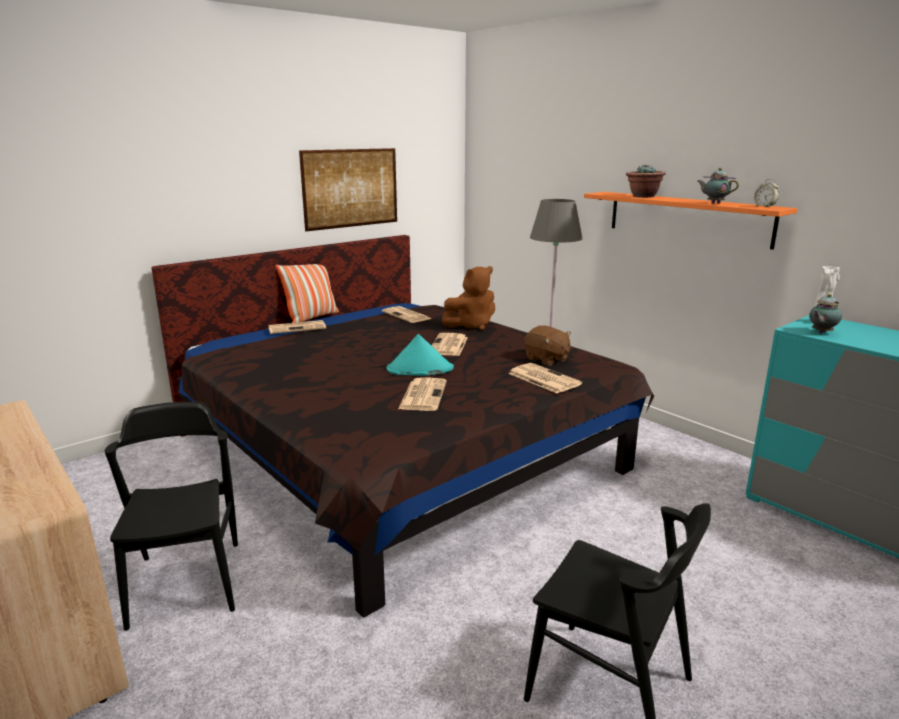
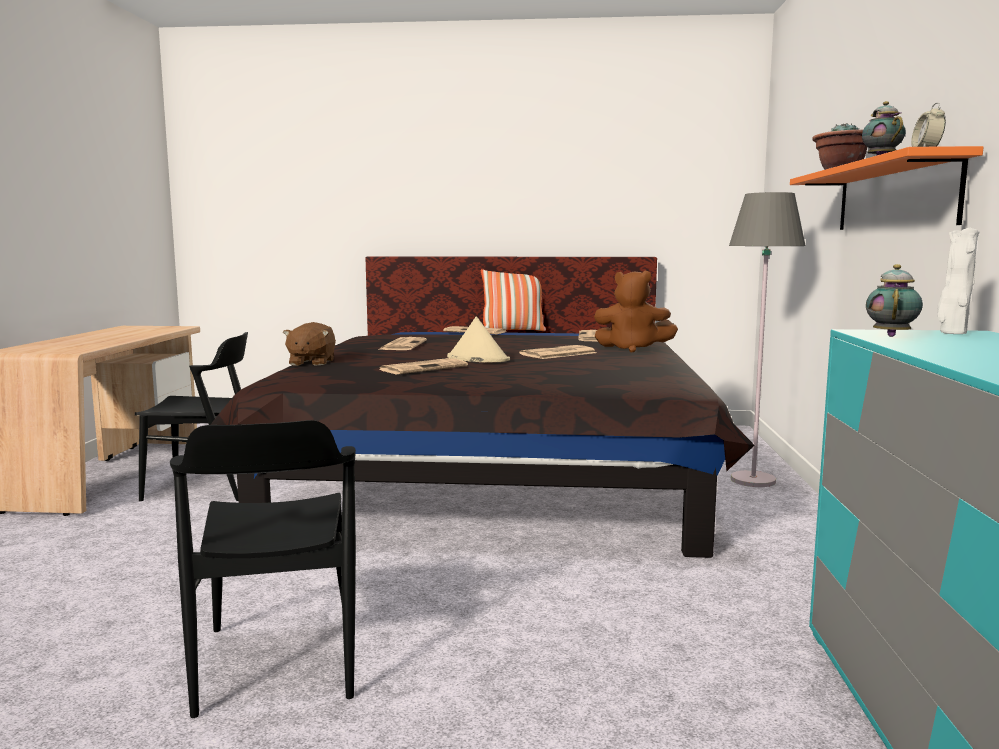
camera: 45 degrees right, 10 degrees down
(187, 582) = (205, 487): black chair -> black chair turned 60 degrees clockwise
(351, 188) = (587, 198): picture -> none
(419, 369) = (477, 359): turquoise hat -> beige hat
(543, 378) = (562, 379): newspaper -> newspaper (402, 345)
(546, 359) = (619, 373): brown plush toy -> brown plush toy (311, 363)
(820, 332) = (891, 336): teapot -> teapot turned 105 degrees clockwise

